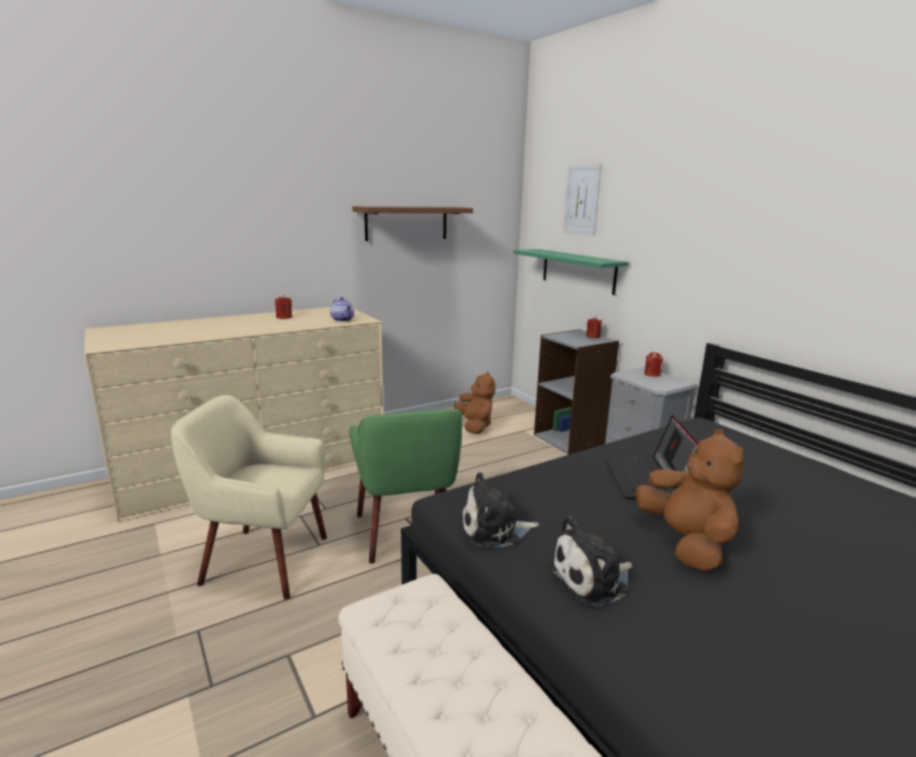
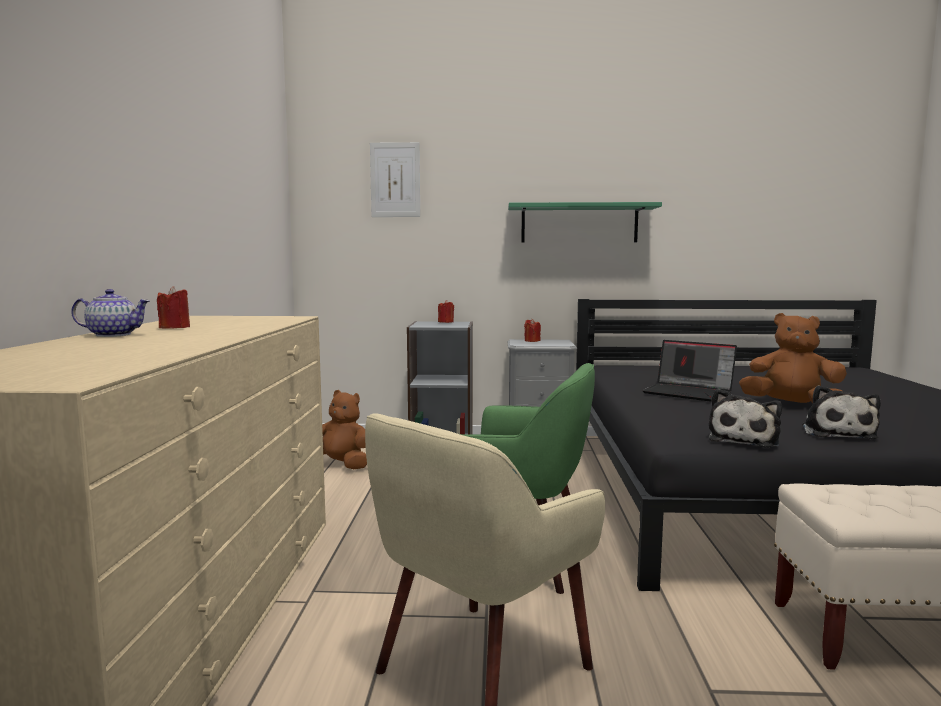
camera: 55 degrees left, 10 degrees down
(342, 319) = (268, 320): teapot -> teapot (113, 335)
(406, 223) = (223, 194): brown shelf -> none
(578, 271) = (400, 257): green shelf -> green shelf (579, 224)

